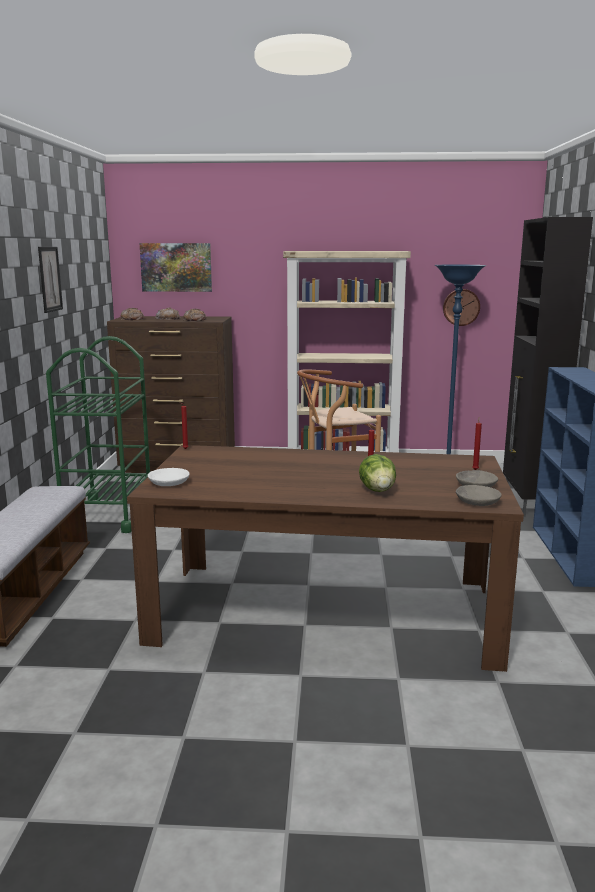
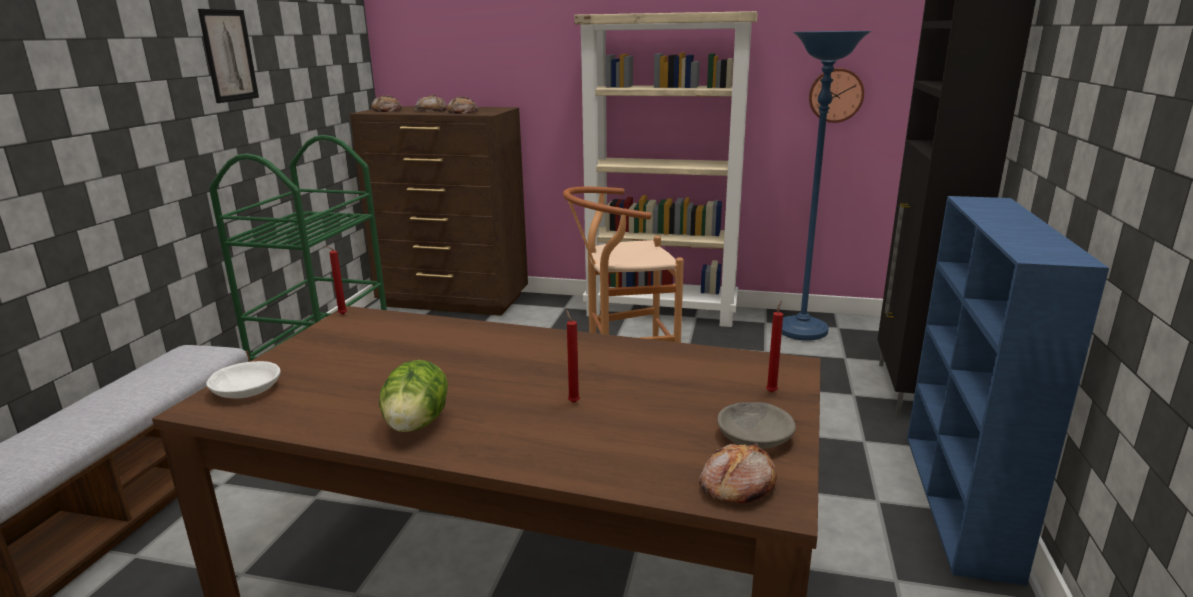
camera: 10 degrees right, 5 degrees up
(176, 267) = (448, 41): picture -> none
(377, 490) = (568, 436): lettuce -> lettuce (416, 424)
(477, 501) = (736, 485): grey bowl -> bread

